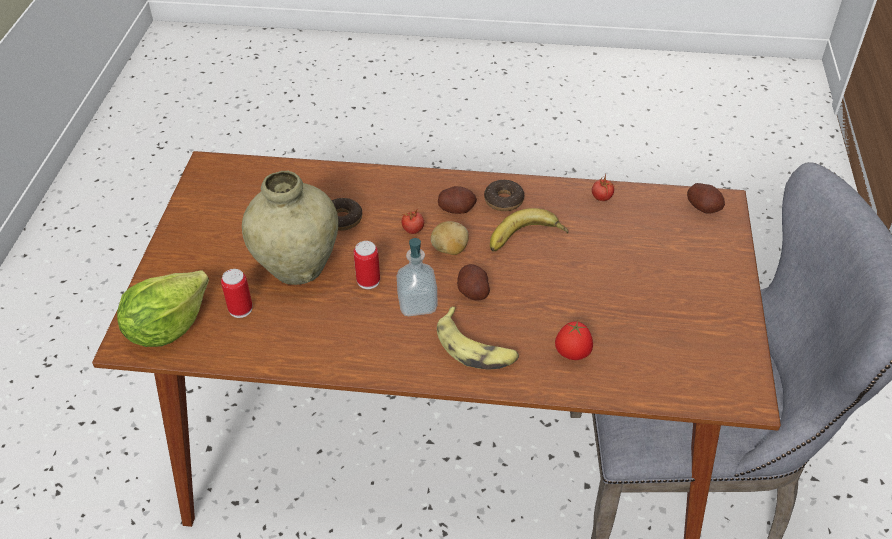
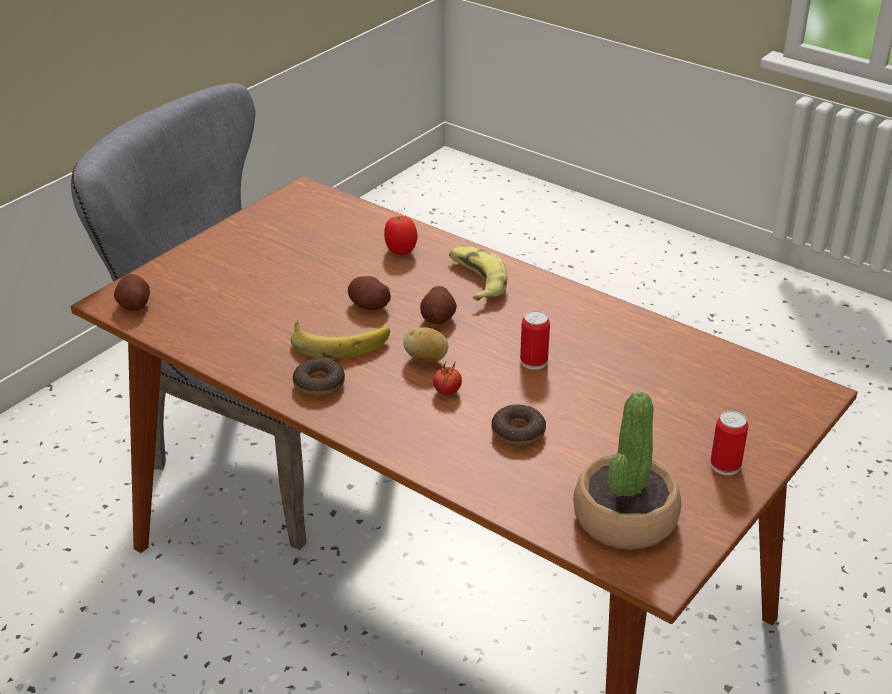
camera: 150 degrees left, 10 degrees down
(167, 327) = (769, 393): lettuce -> none
(240, 309) = (683, 383): can -> can (725, 465)
(242, 190) = (624, 518): none -> potted plant
(297, 268) = (602, 399): beige vase -> none
(417, 304) = (500, 327): soap dispenser -> none
(457, 209) = (379, 395): potato -> potato (369, 305)
(601, 198) = (216, 349): tomato -> none

